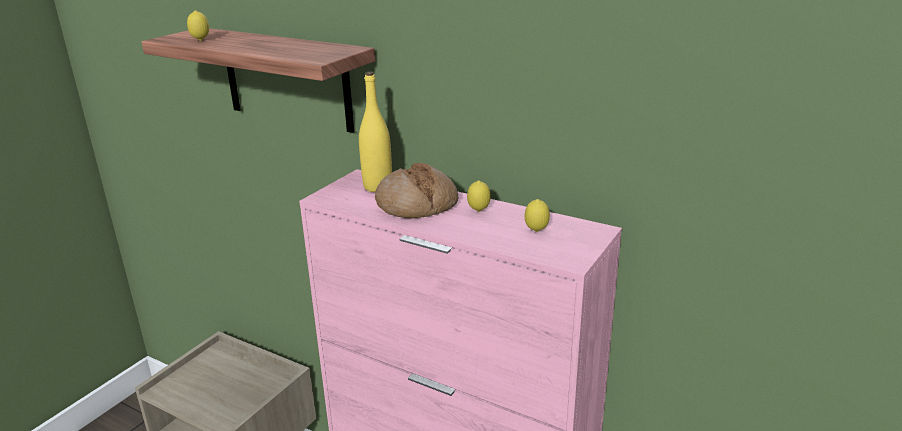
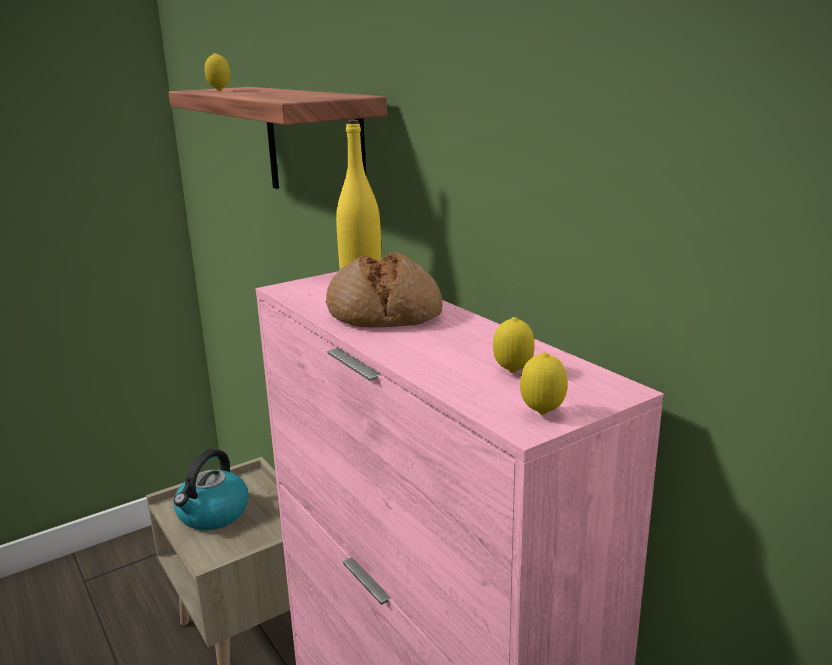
camera: 25 degrees right, 5 degrees down
(205, 387) = (212, 514): none -> kettle
(478, 211) = (457, 333): lemon -> lemon (542, 414)

